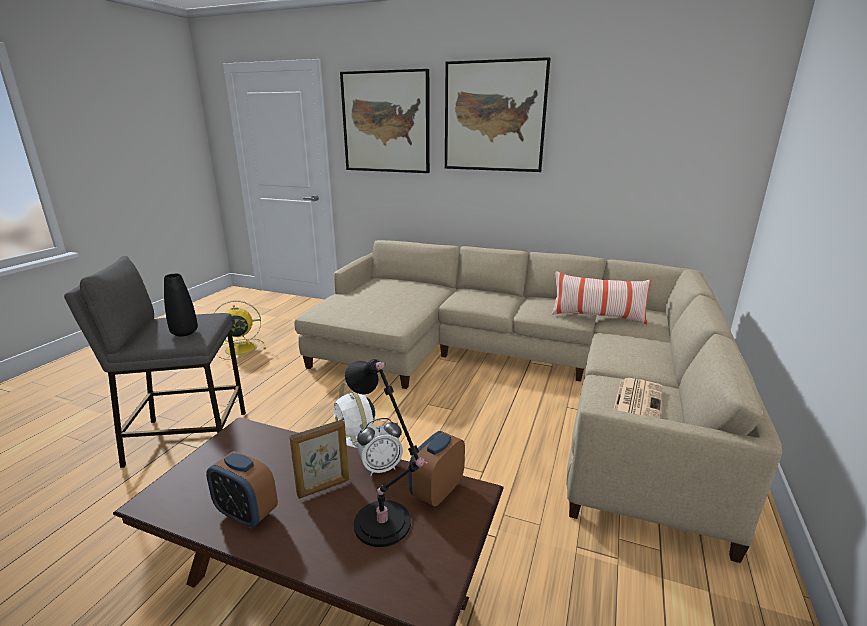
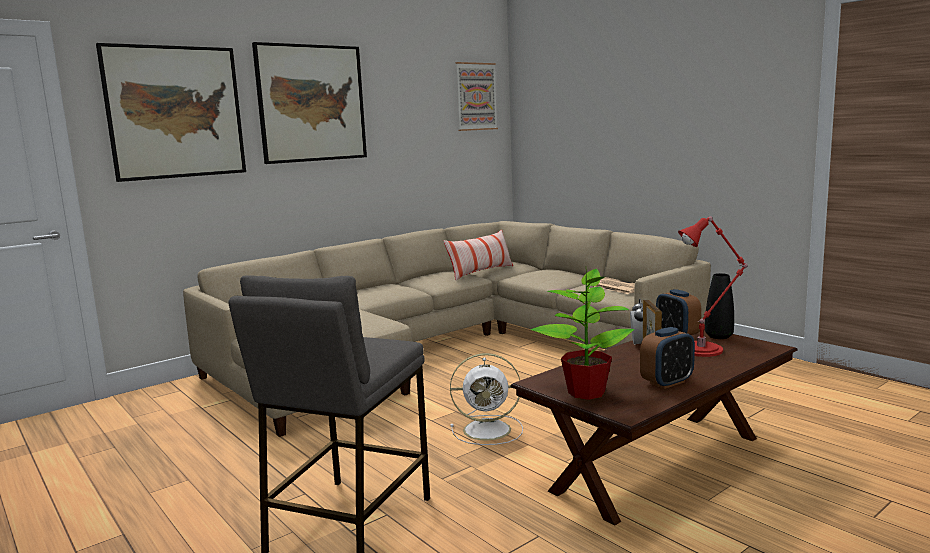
camera: 60 degrees left, 10 degrees down
(184, 333) = (374, 345): black vase -> black vase (718, 336)
(214, 462) = (586, 392): none -> potted plant
(239, 348) = (132, 477): yellow fan -> none
(385, 527) = (704, 349): black table lamp -> red table lamp
(716, 110) = (476, 96): none -> picture

